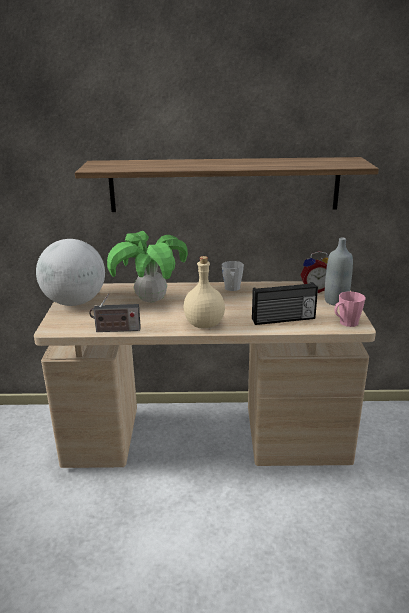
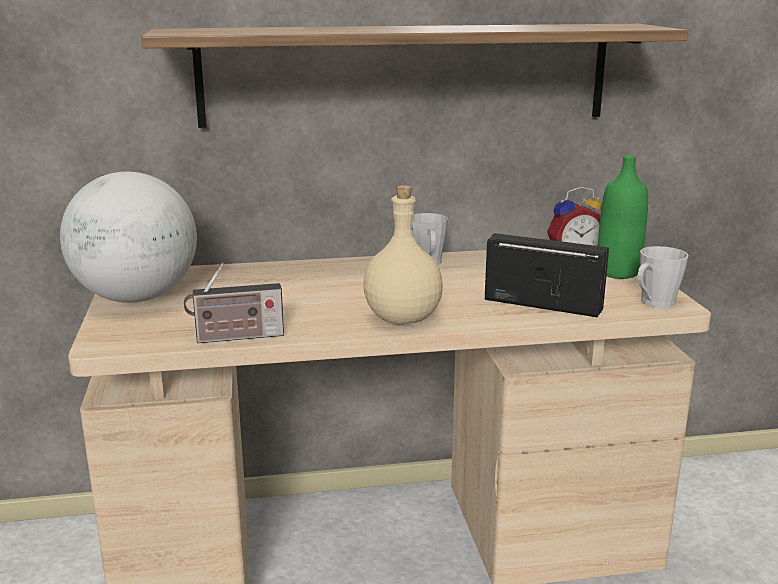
camera: 10 degrees left, 5 degrees down
(151, 300) = (286, 287): potted plant -> none
(283, 319) = (543, 304): radio -> radio turned 135 degrees counterclockwise
(336, 301) = (618, 272): grey bottle -> green bottle
(346, 323) = (653, 303): pink mug -> grey mug

